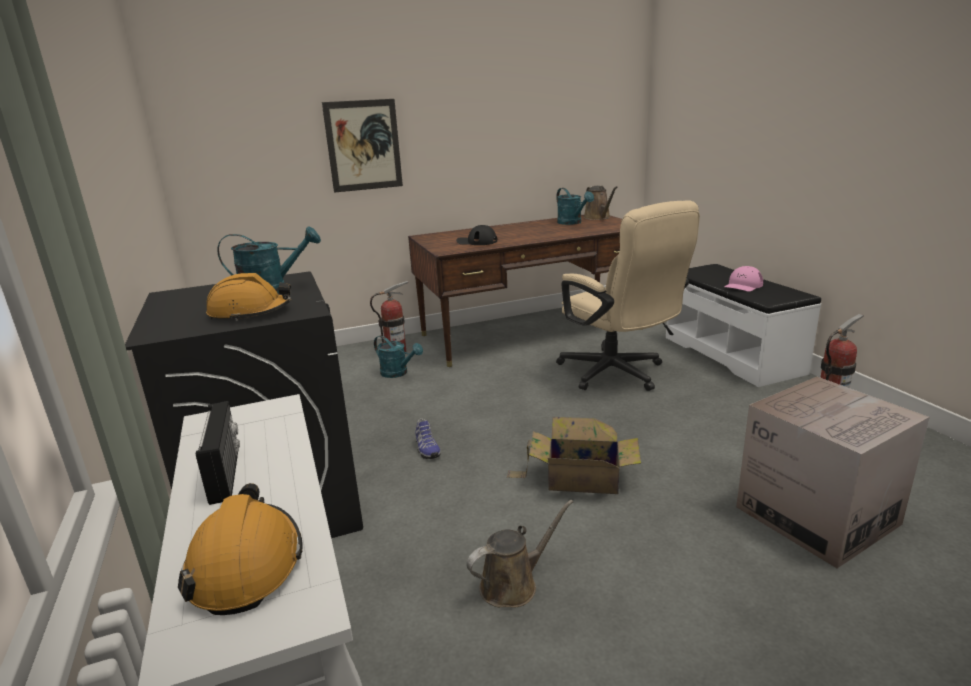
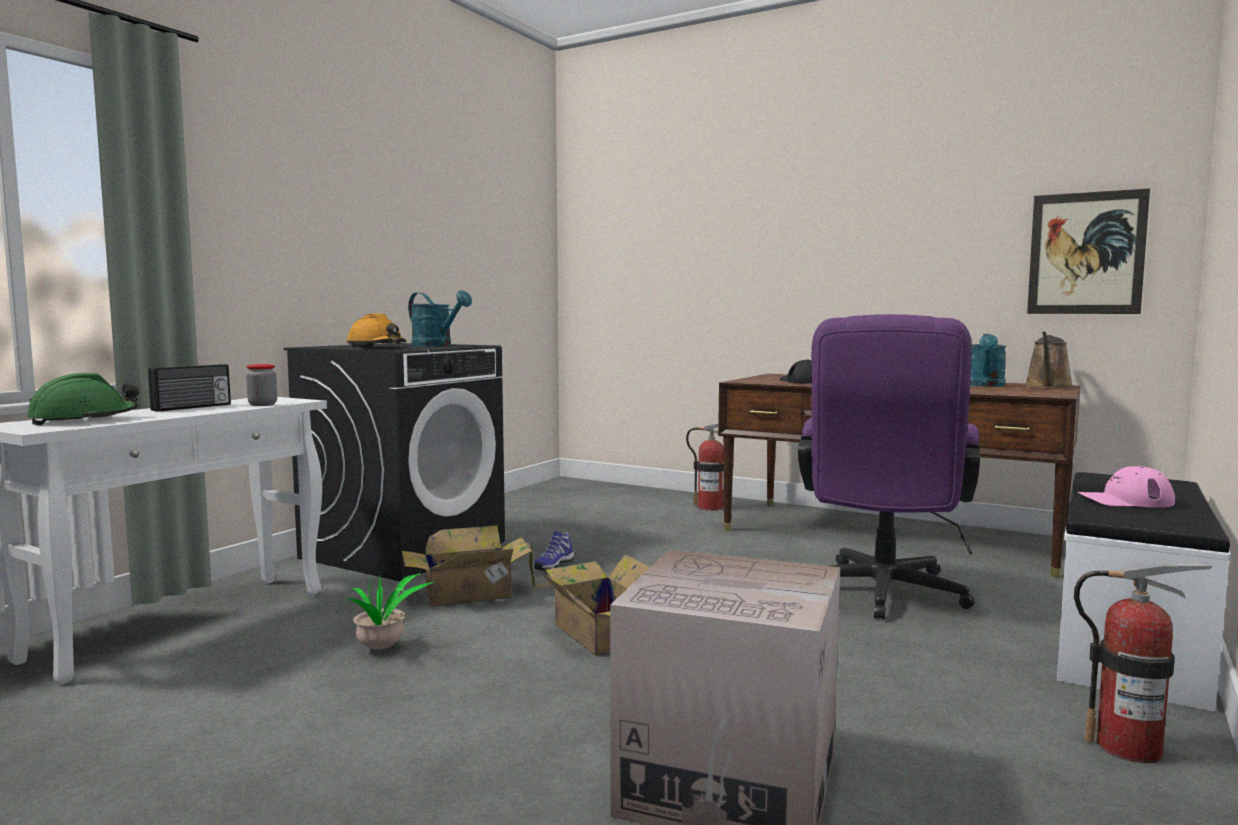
camera: 50 degrees right, 15 degrees down
(246, 564) = (84, 420): orange hard hat -> green hard hat
(279, 430) = (262, 404): none -> jar
(363, 145) = (735, 264): picture -> picture (1086, 253)
(398, 373) = (671, 519): turquoise watering can -> none
(440, 503) = (472, 593): none -> cardboard box
(513, 584) = (383, 649): brown watering can -> potted plant
(618, 375) = (881, 595): beige office chair -> purple office chair

